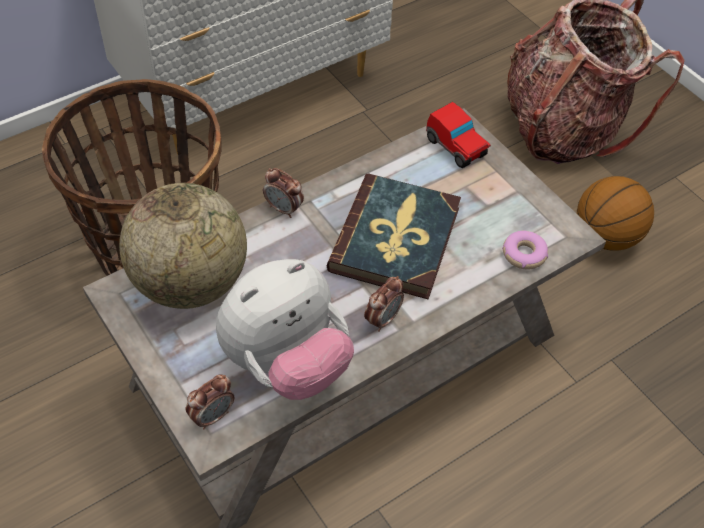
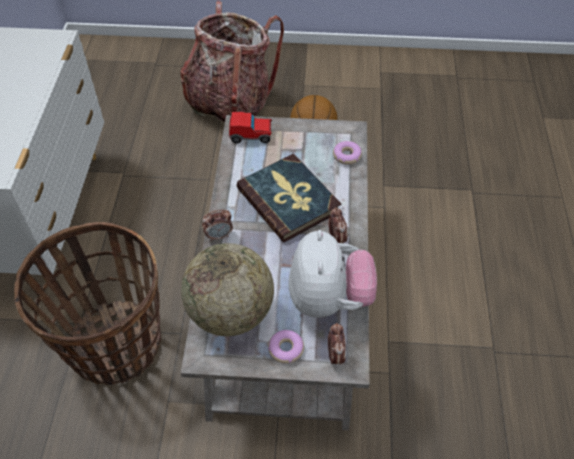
camera: 50 degrees left, 0 degrees up
(183, 362) = (286, 349): none -> donut

